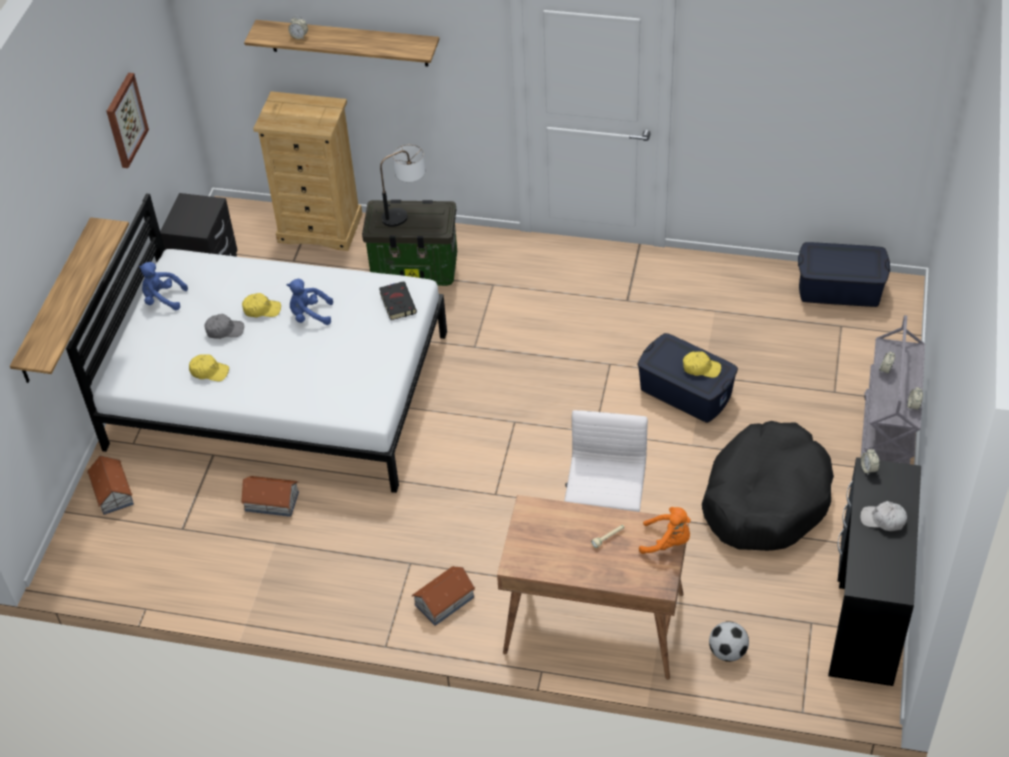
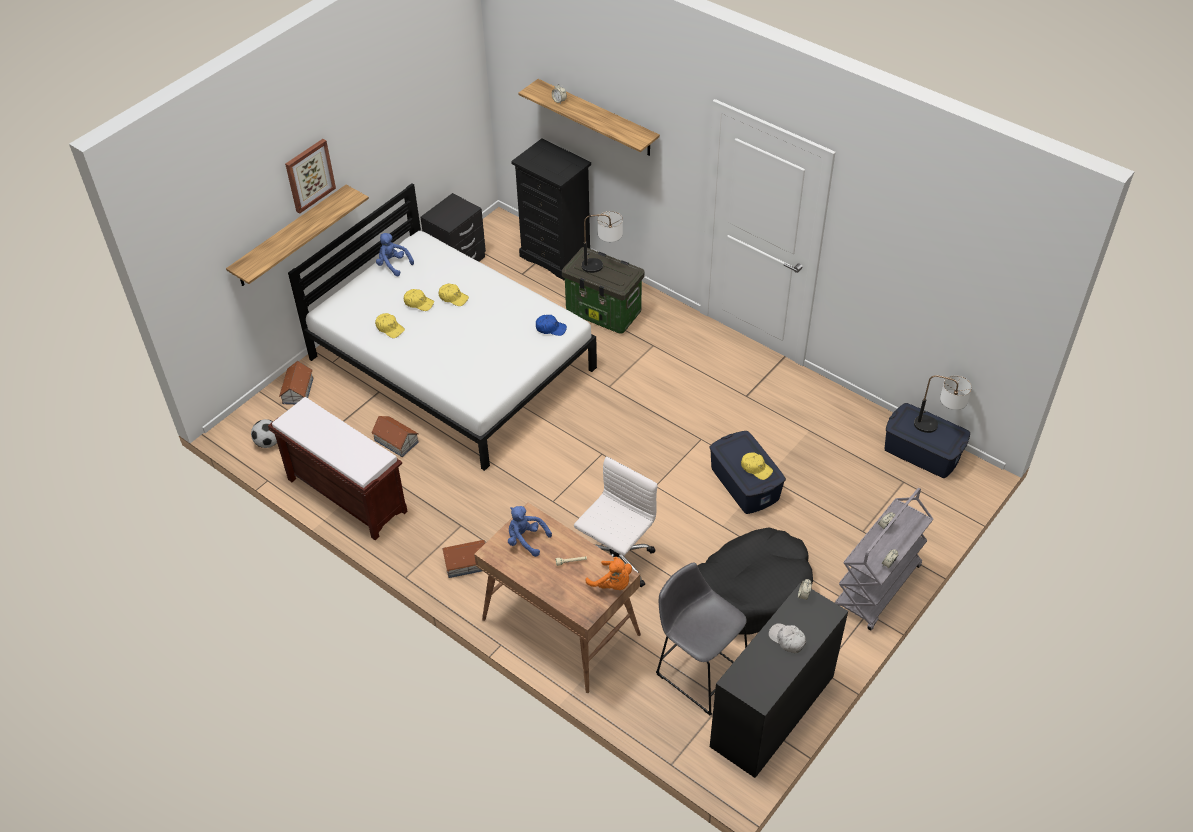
camera: 25 degrees right, 0 degrees up
(125, 120) = (406, 122): picture -> picture (309, 175)
(224, 330) = (418, 303): grey cap -> yellow cap
(252, 586) = (345, 495): none -> brown bench
(309, 315) = (484, 314): blue plush toy -> blue plush toy (526, 540)
(320, 228) = (556, 257): beige dresser -> black dresser
(397, 302) = (550, 328): black book -> blue cap
(727, 651) = (645, 693): football -> football (268, 442)
(767, 604) = (699, 671): none -> grey stool
(851, 255) = (937, 427): none -> table lamp

